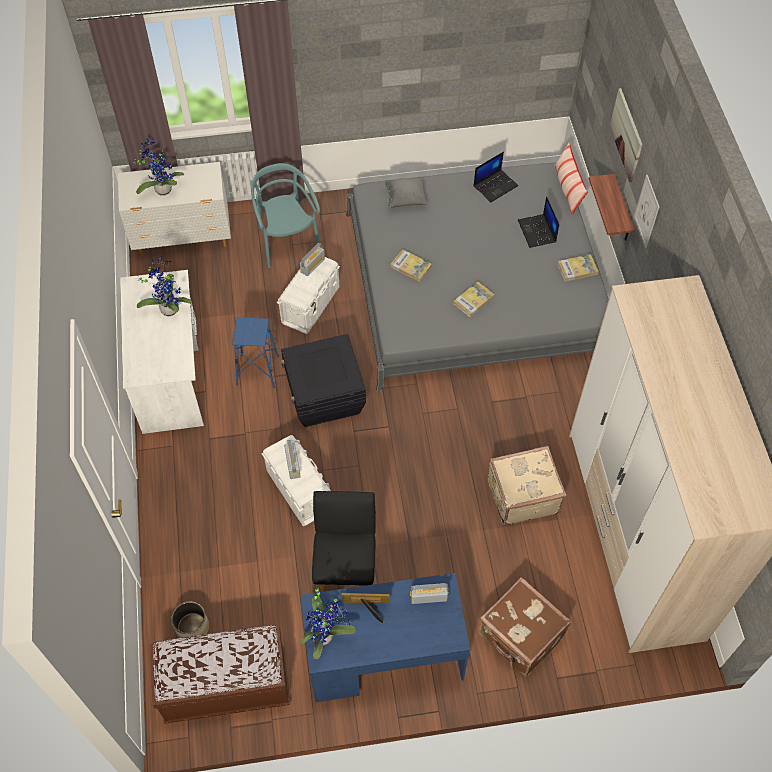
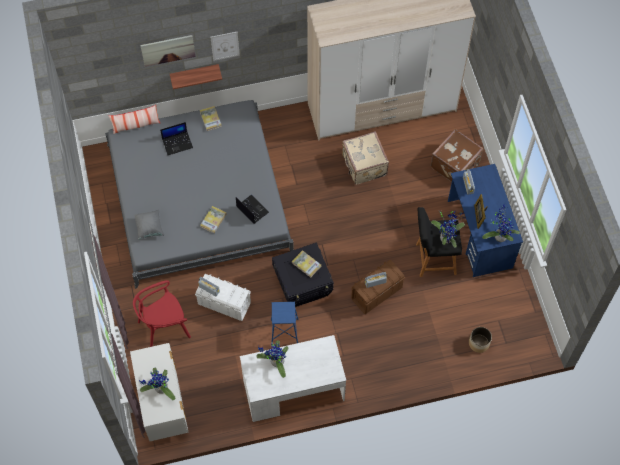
camera: 95 degrees left, 5 degrees up
(226, 687) = (512, 318): brown bench -> none
(287, 242) = (164, 327): turquoise chair -> red chair
(299, 490) = (376, 293): white storage box -> brown storage box
(338, 556) = (447, 237): none -> potted plant
(473, 300) = (240, 180): book -> book (306, 264)
(495, 185) = (134, 170): laptop -> laptop (252, 209)

